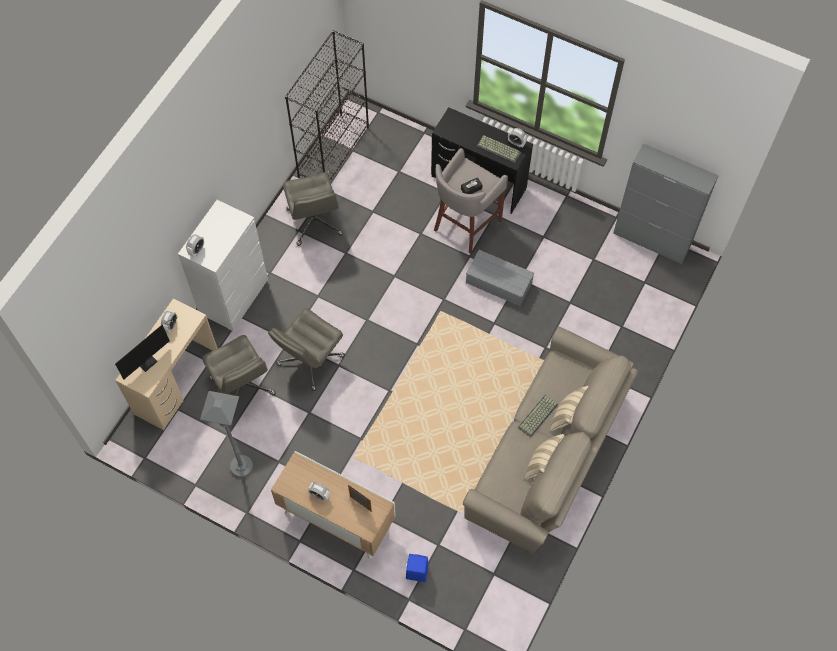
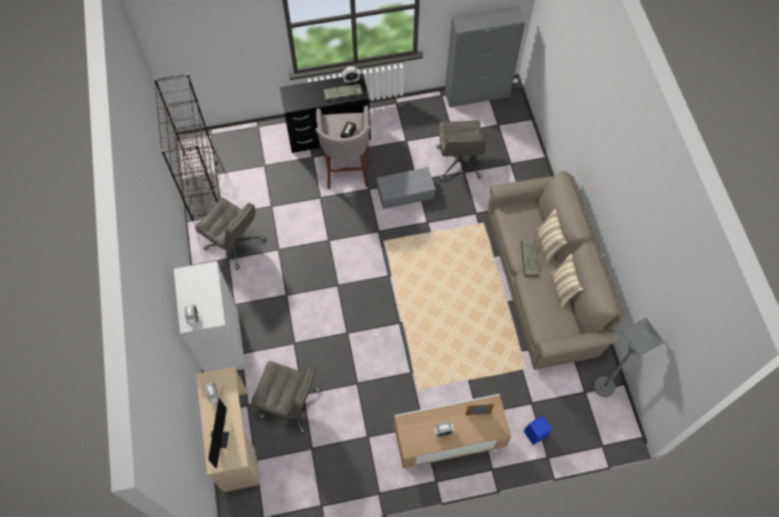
camera: 40 degrees left, 0 degrees up
(241, 467) = (344, 463): grey floor lamp -> grey floor lamp (604, 387)
(310, 361) = (323, 346): grey office chair -> grey office chair (458, 163)

